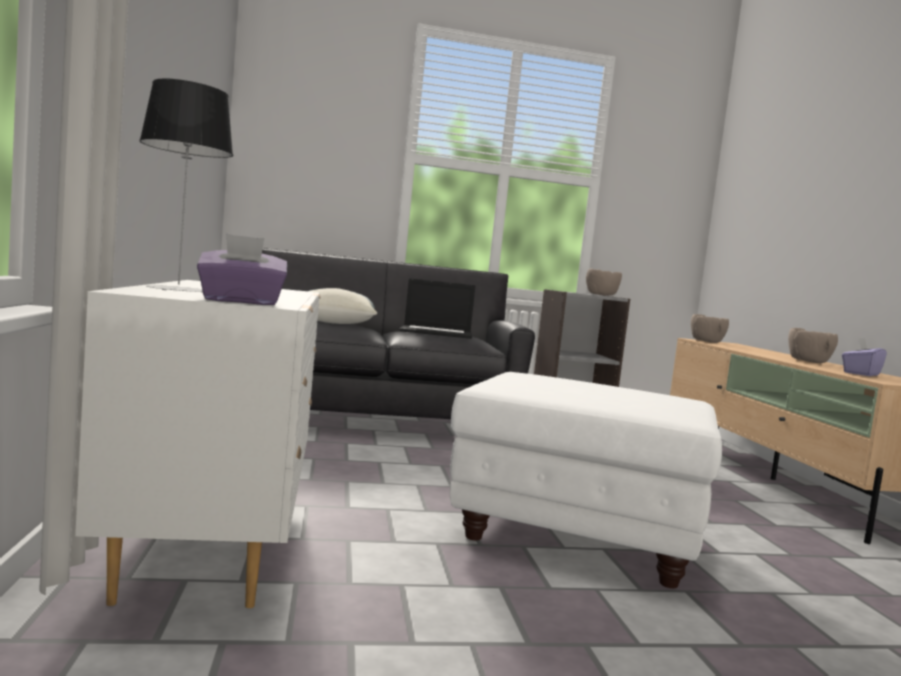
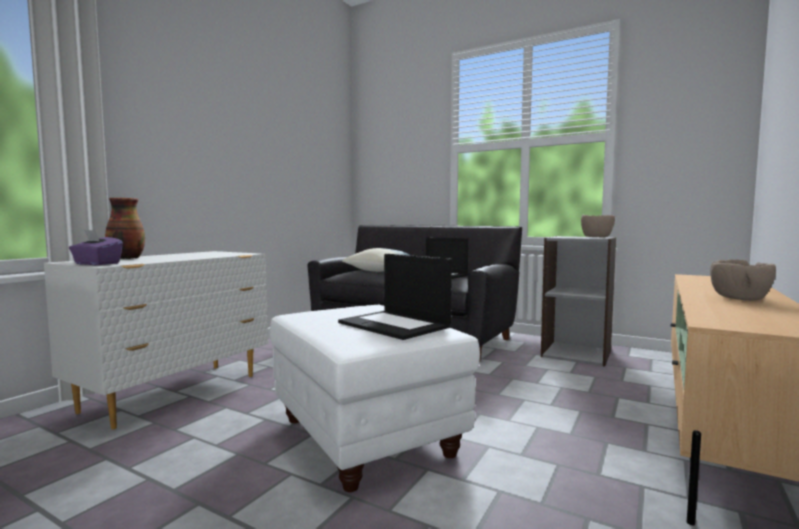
camera: 40 degrees right, 0 degrees up
(178, 289) = (125, 258): table lamp -> vase
(638, 395) = (395, 325): none -> laptop
(706, 341) = (698, 277): brown bowl -> none
(860, 374) = (739, 314): purple tissue box -> none

